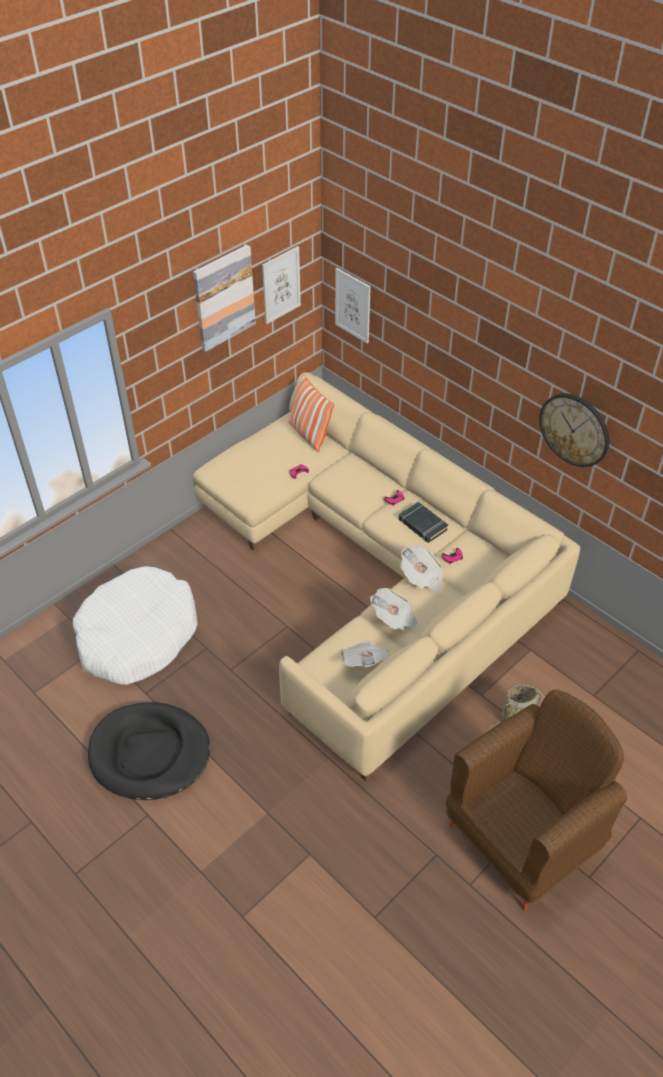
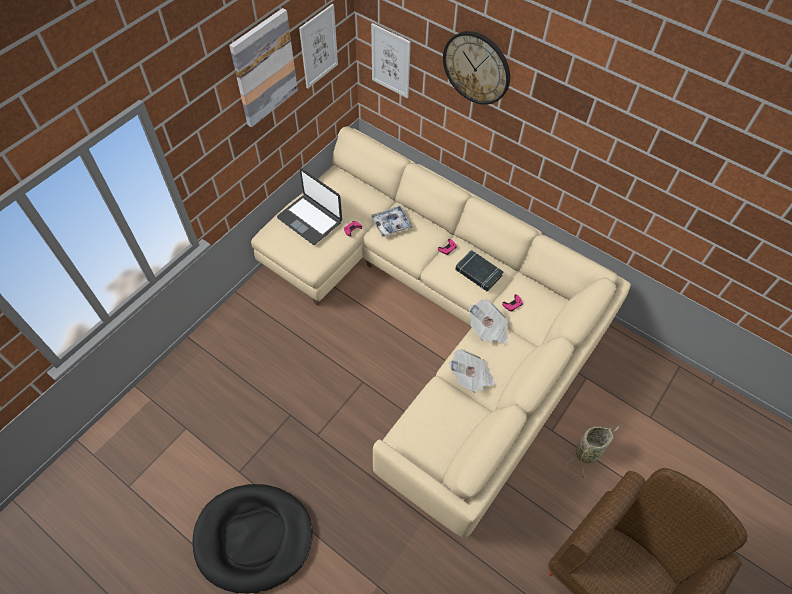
camera: 10 degrees left, 10 degrees up
(137, 636) = (221, 410): white dog bed -> none
(256, 459) = (310, 219): none -> laptop
(309, 434) = (355, 188): pillow -> none
(340, 471) = (391, 224): none -> tray
(363, 661) = (450, 428): newspaper -> none
(574, 429) = (638, 182): wall clock -> wall clock (476, 68)

